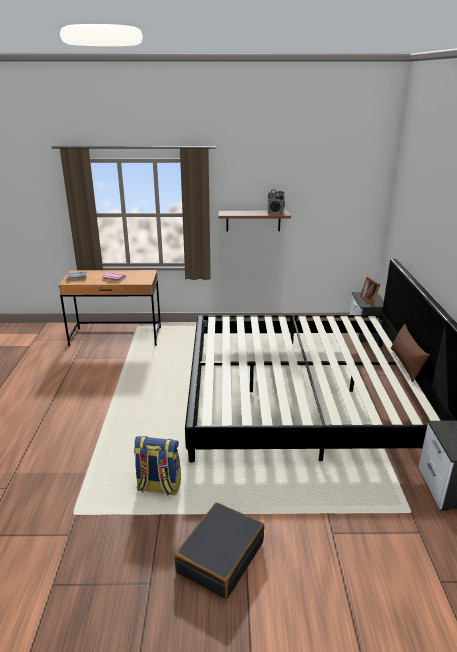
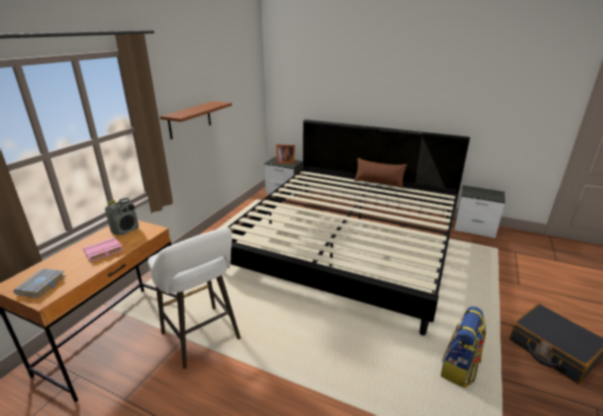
camera: 65 degrees left, 0 degrees up
(130, 364) = (203, 338): none -> white stool
(275, 213) = (213, 104): radio -> radio (126, 230)

